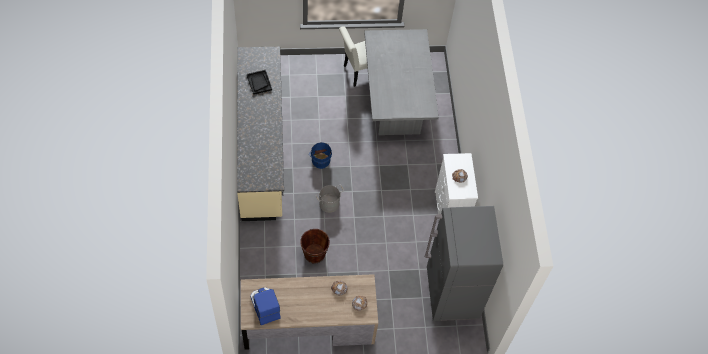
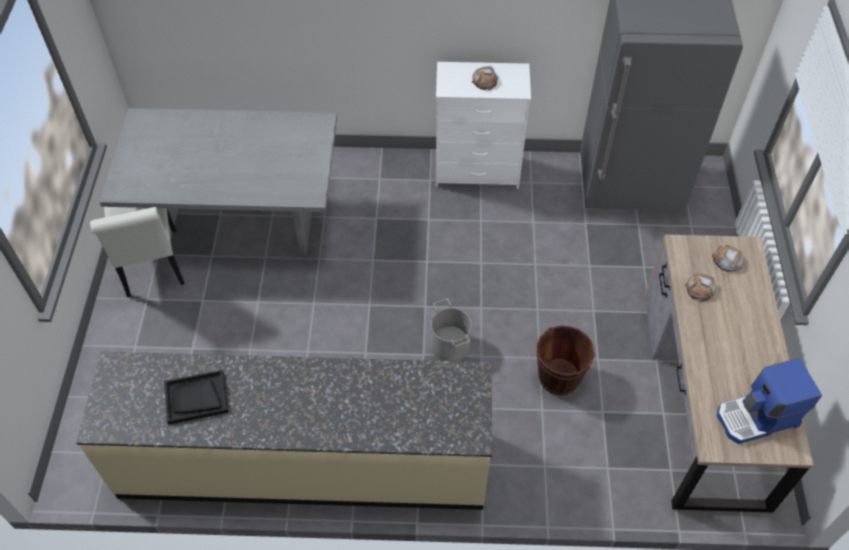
camera: 80 degrees left, 5 degrees down
(320, 160) = (349, 354): blue bucket -> none

